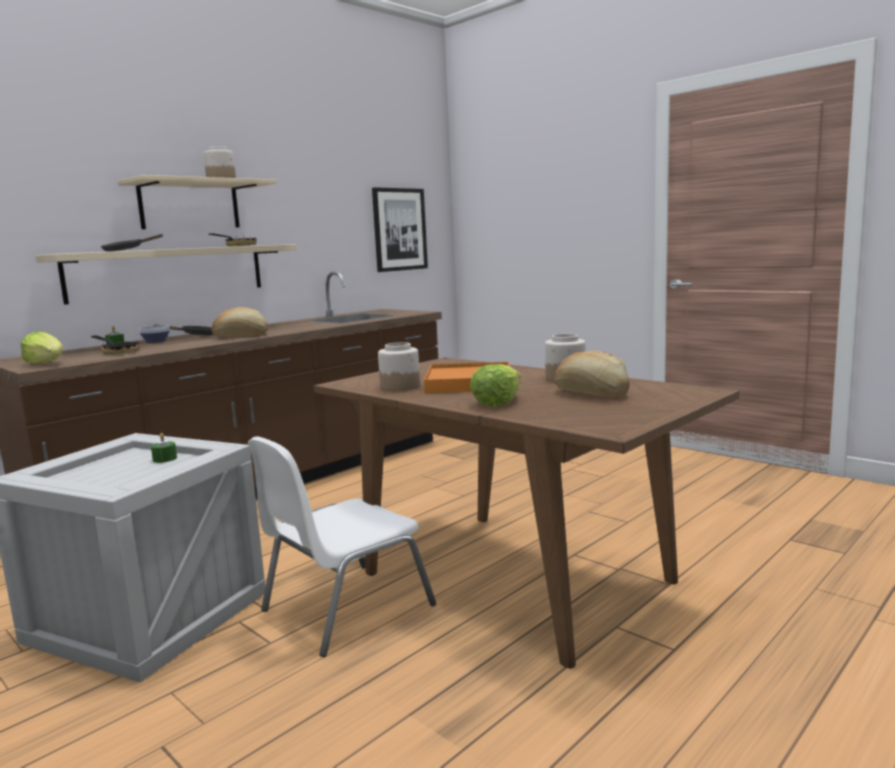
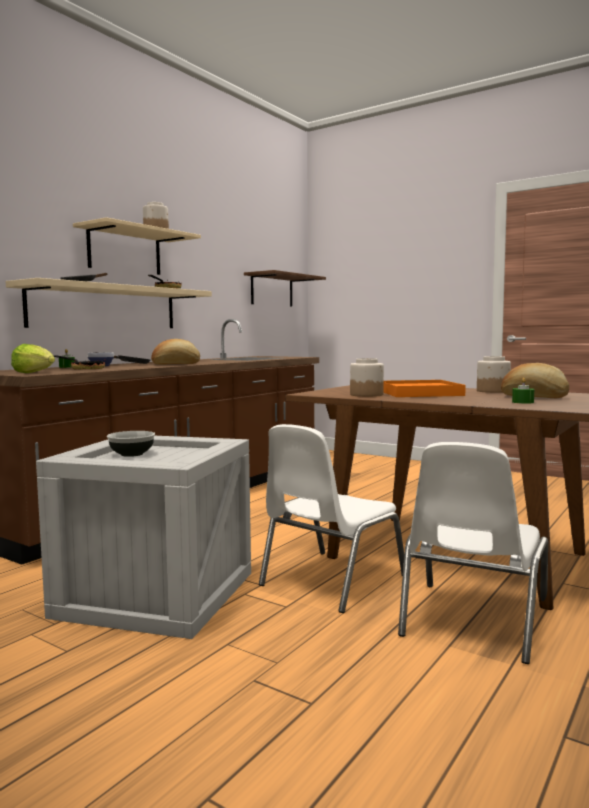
camera: 10 degrees left, 5 degrees down
(110, 465) = (132, 454): none -> bowl
(165, 459) = (176, 450): green candle -> green candle (523, 402)
(399, 229) = (272, 290): picture -> brown shelf
(462, 680) = (472, 621): none -> white chair
(497, 402) = (469, 400): lettuce -> none

